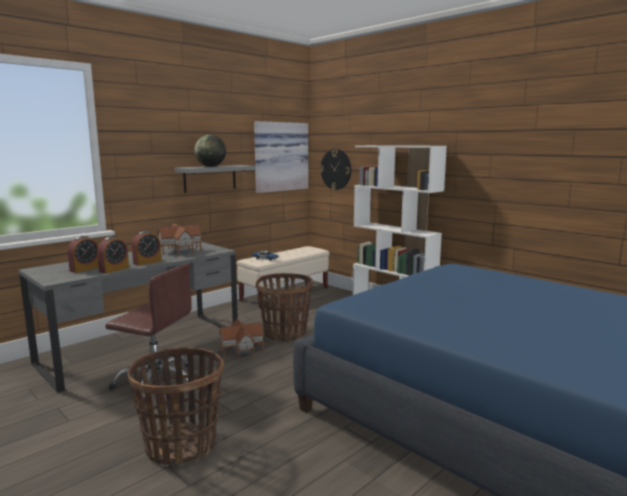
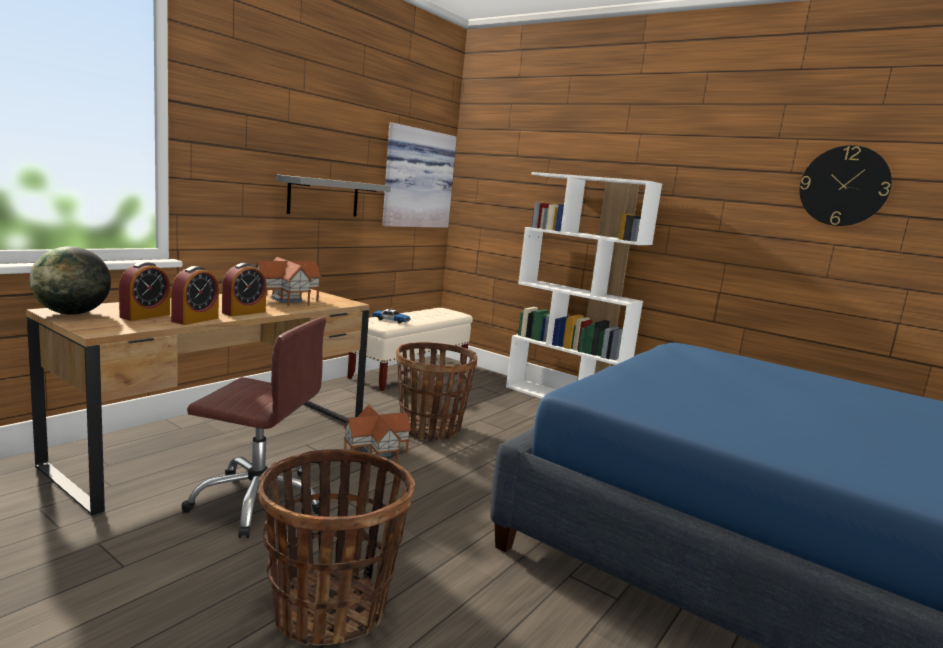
camera: 10 degrees left, 0 degrees up
(143, 347) = (220, 443): grey desk -> brown desk
(211, 166) = (329, 179): globe -> globe (73, 313)
(336, 169) = (491, 204): wall clock -> wall clock (844, 186)

